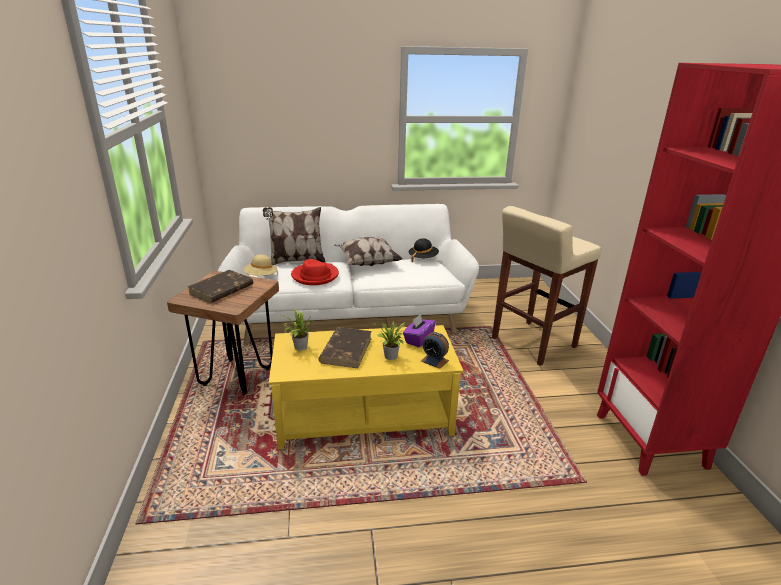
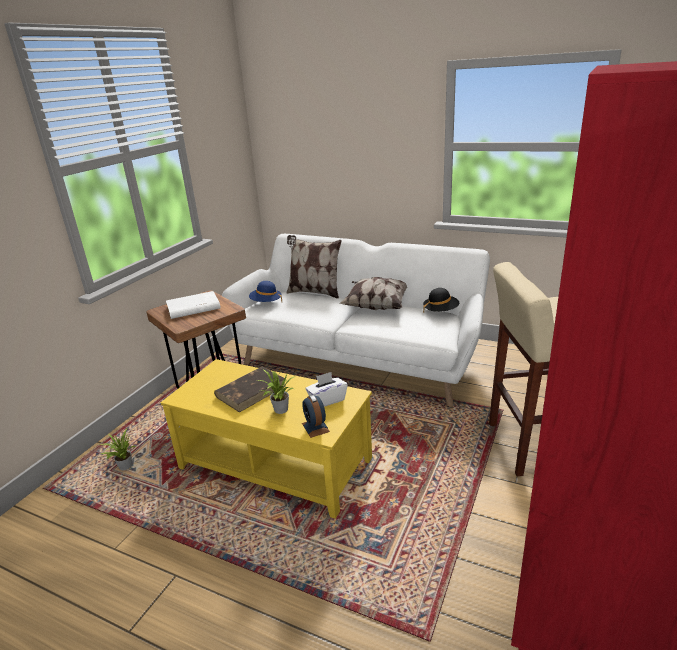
camera: 35 degrees right, 0 degrees up
(221, 289) = (193, 308): brown book -> white book
(261, 277) = (266, 302): beige hat -> blue hat
(299, 347) = (217, 377): potted plant -> potted plant (124, 467)
(315, 276) = (311, 310): red hat -> none
(418, 339) = (327, 400): purple tissue box -> white tissue box

